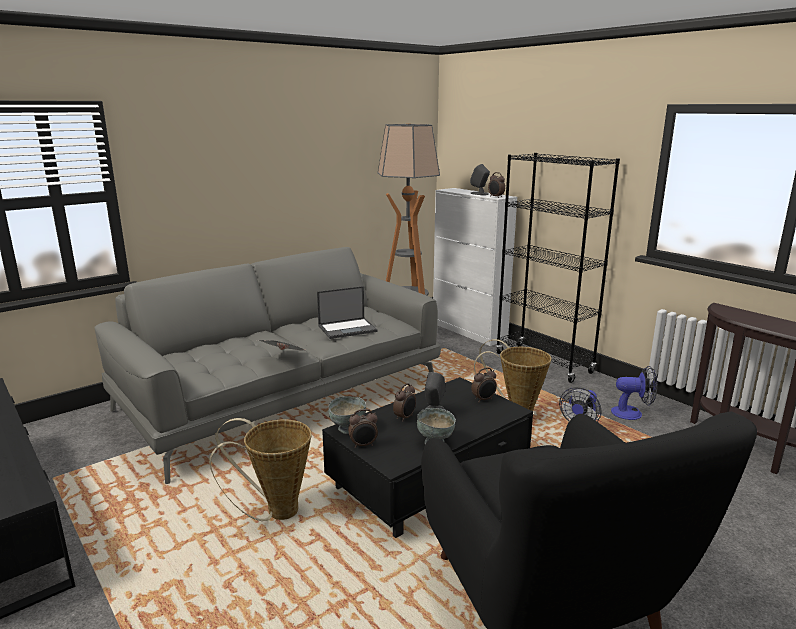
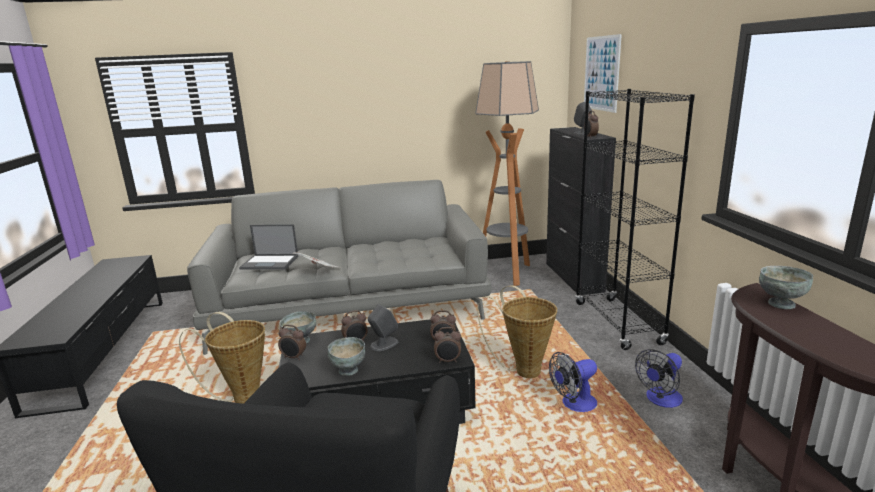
camera: 30 degrees right, 0 degrees up
(348, 328) = (398, 254): laptop -> laptop (270, 262)
(469, 331) = (573, 277): white cabinet -> black cabinet
(490, 137) = (601, 73): none -> picture
(508, 413) = (448, 361): none -> alarm clock
(632, 413) = (660, 400): fan -> fan turned 105 degrees clockwise
(747, 313) = (780, 304): none -> grey bowl

